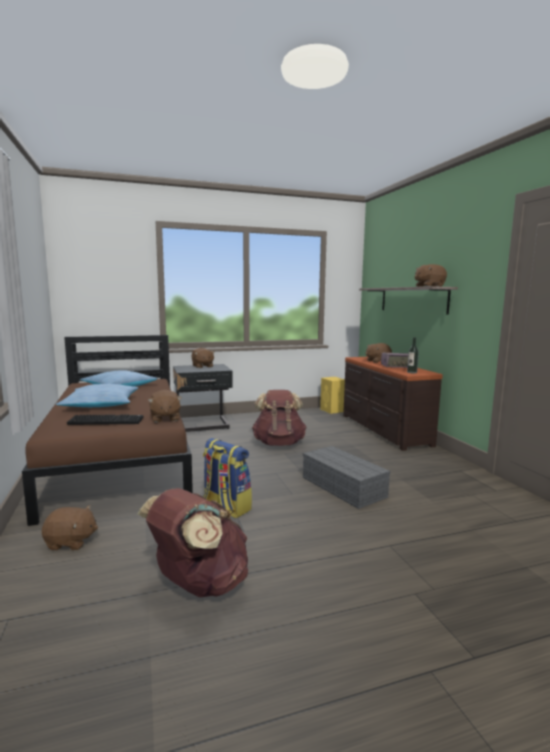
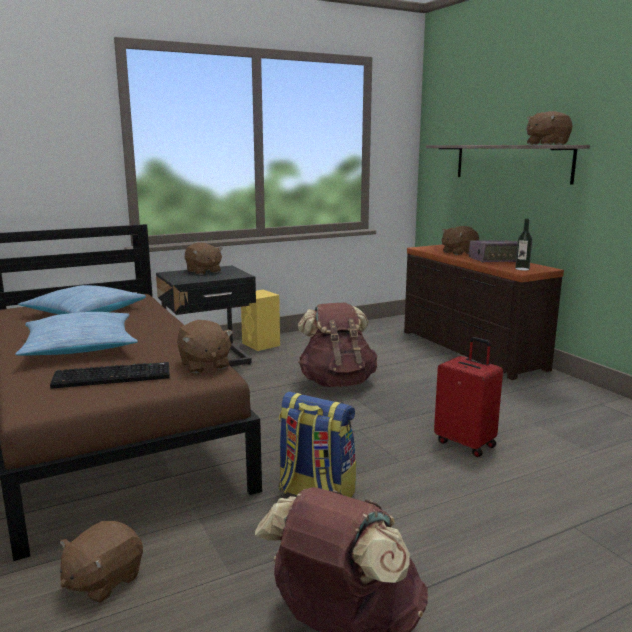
camera: 10 degrees left, 5 degrees up
(71, 542) = (103, 581): brown plush toy -> brown plush toy turned 135 degrees clockwise
(332, 410) = (384, 325): yellow speaker -> yellow speaker (261, 344)
(345, 487) = (466, 443): grey storage box -> red suitcase

